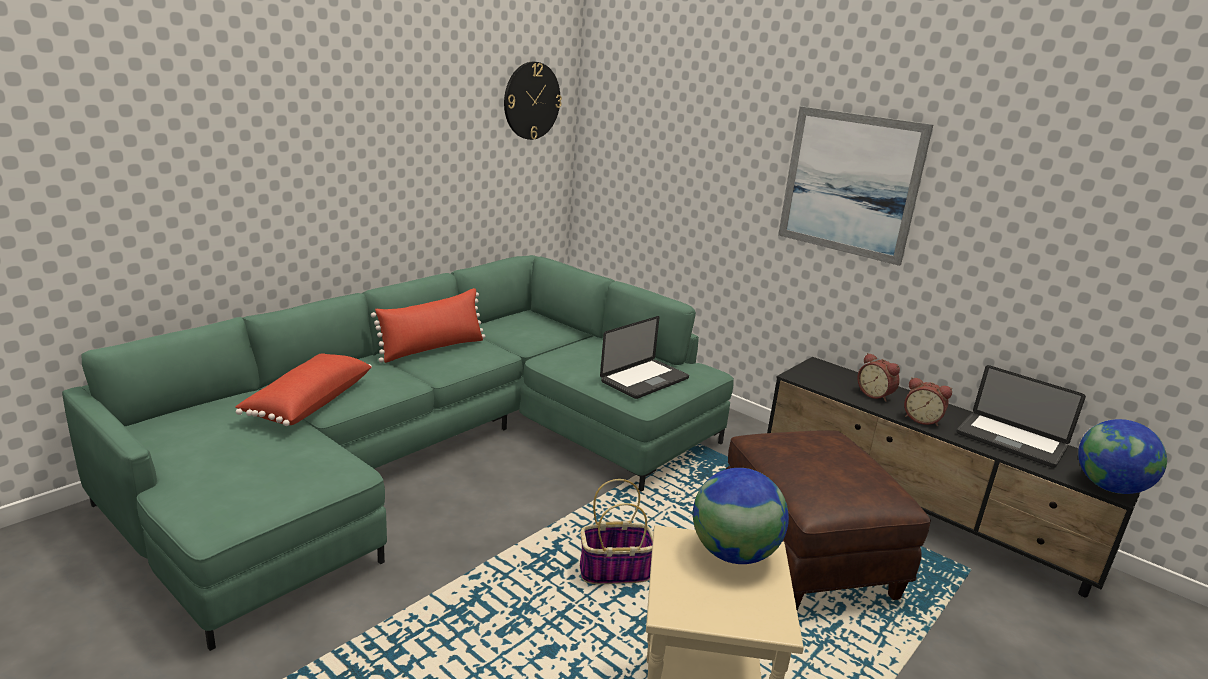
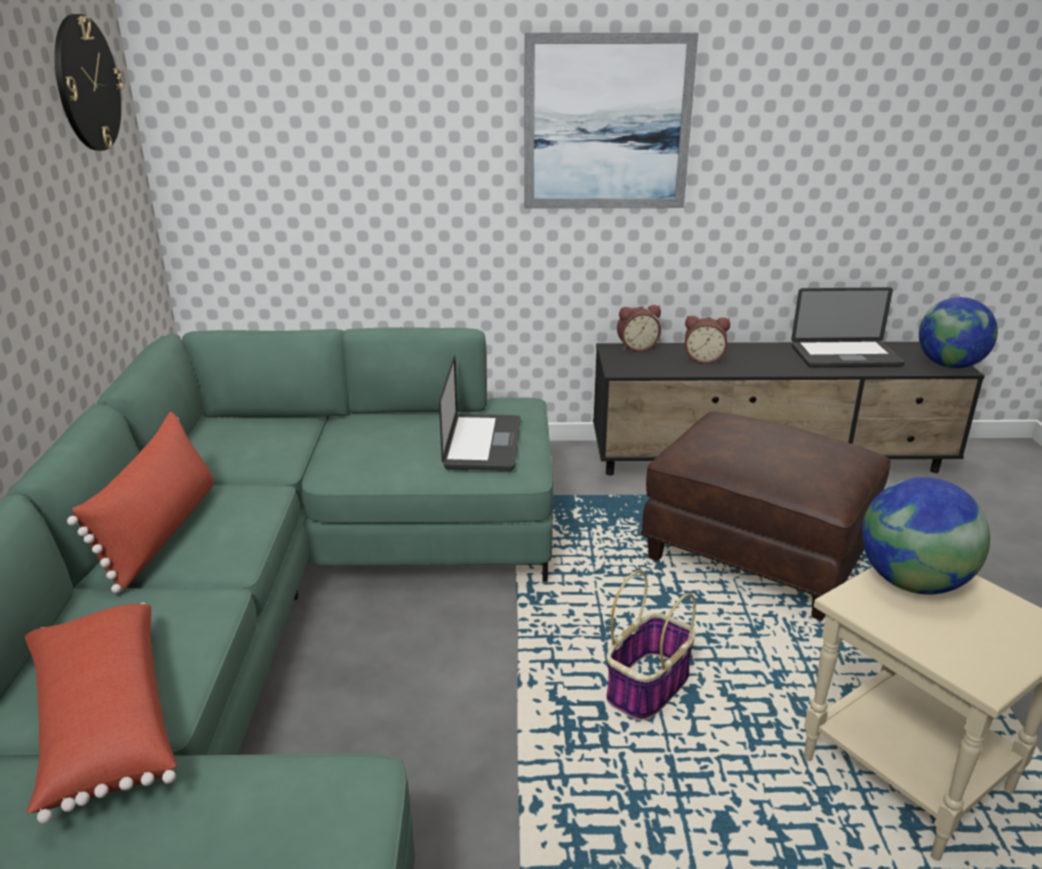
camera: 40 degrees left, 5 degrees up
(922, 419) = (769, 366): alarm clock -> alarm clock (636, 347)

